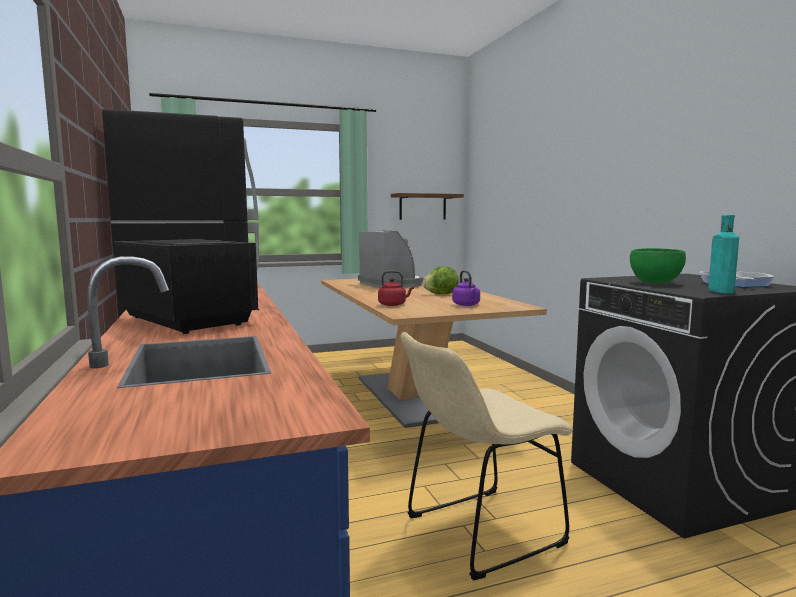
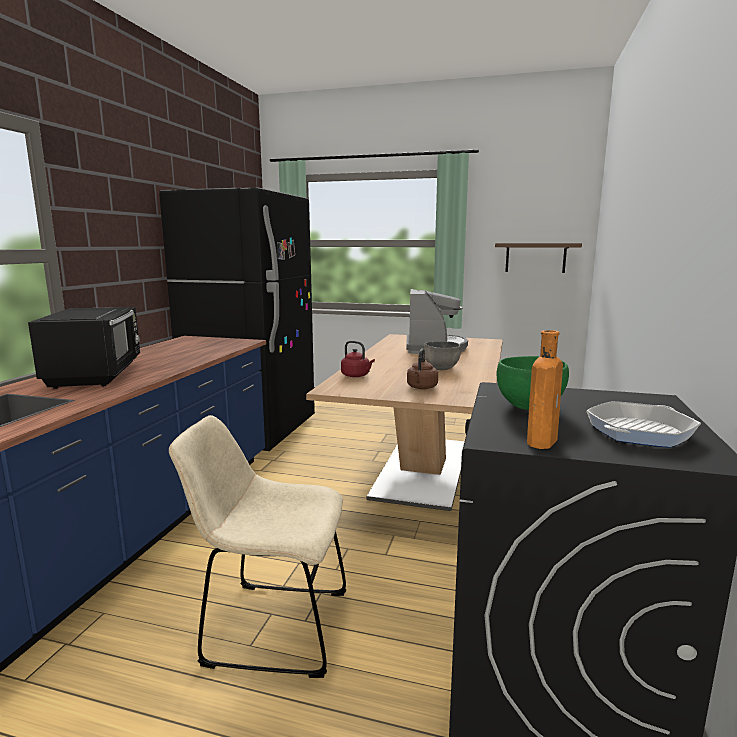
camera: 35 degrees right, 5 degrees up
(441, 294) = (441, 368): lettuce -> grey bowl
(466, 305) = (421, 387): purple kettle -> brown kettle
(719, 291) = (542, 440): turquoise bottle -> orange bottle

